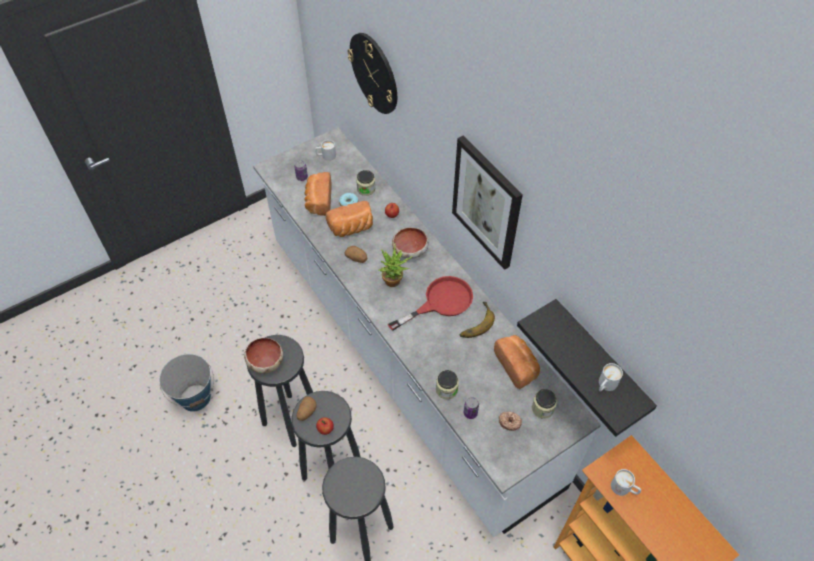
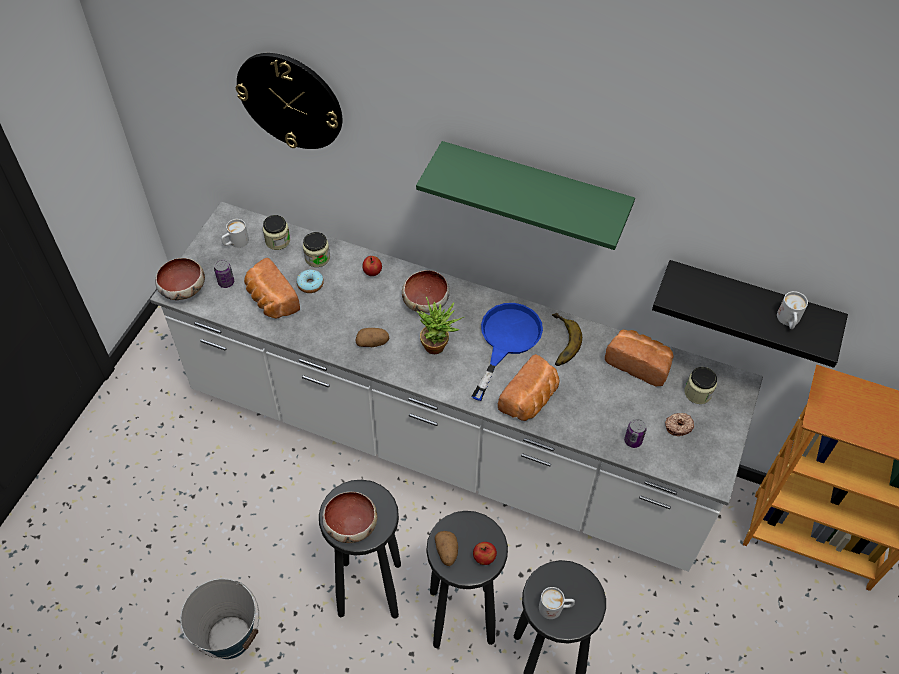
camera: 35 degrees left, 0 degrees up
(274, 169) = (183, 289): none -> bowl
(351, 228) = (338, 311): bread -> bread (530, 400)
(440, 302) = (506, 340): red frying pan -> blue frying pan
(446, 390) = (589, 431): jar -> jar (277, 241)
(487, 203) = (534, 190): picture -> green shelf
(624, 489) = (852, 421): white mug -> white mug (555, 608)

